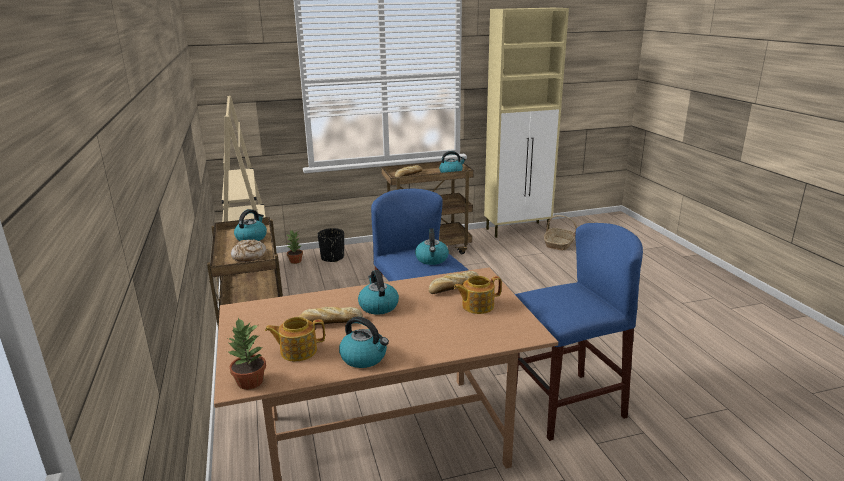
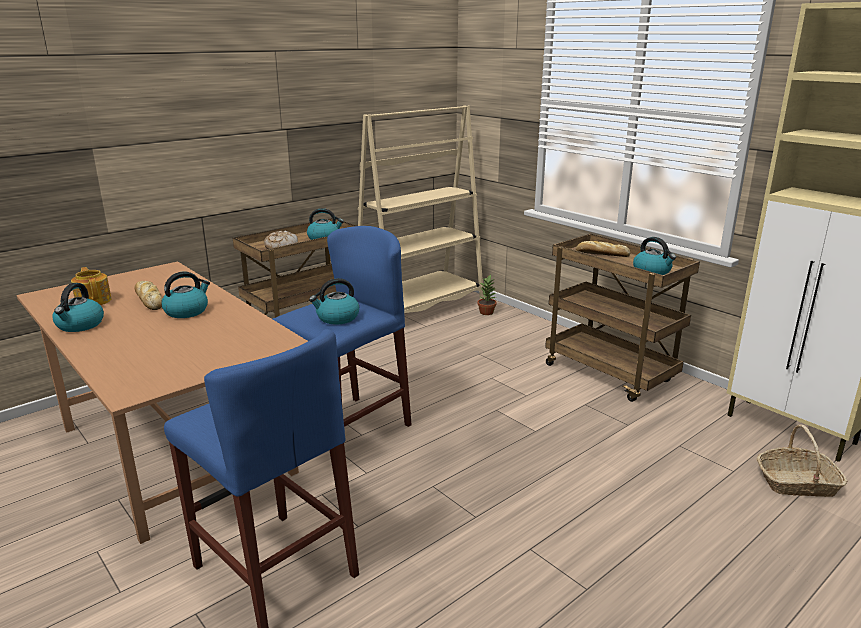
camera: 65 degrees right, 0 degrees up
(250, 382) = (43, 297): potted plant -> none
(332, 258) = (516, 327): black planter -> none
(453, 287) = (244, 335): bread -> none
(477, 306) = (198, 354): teapot -> none

